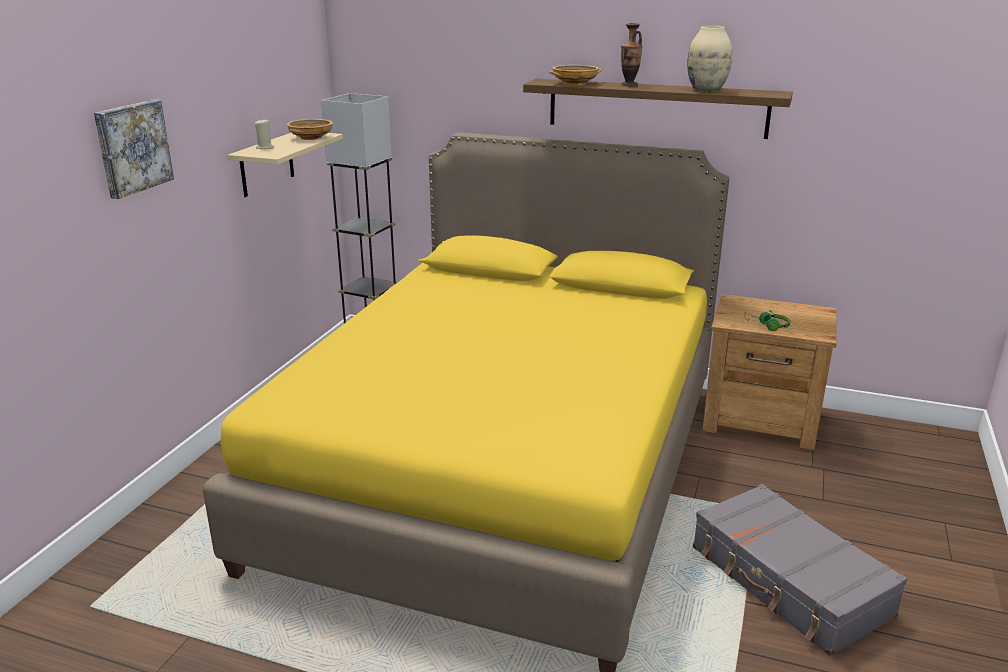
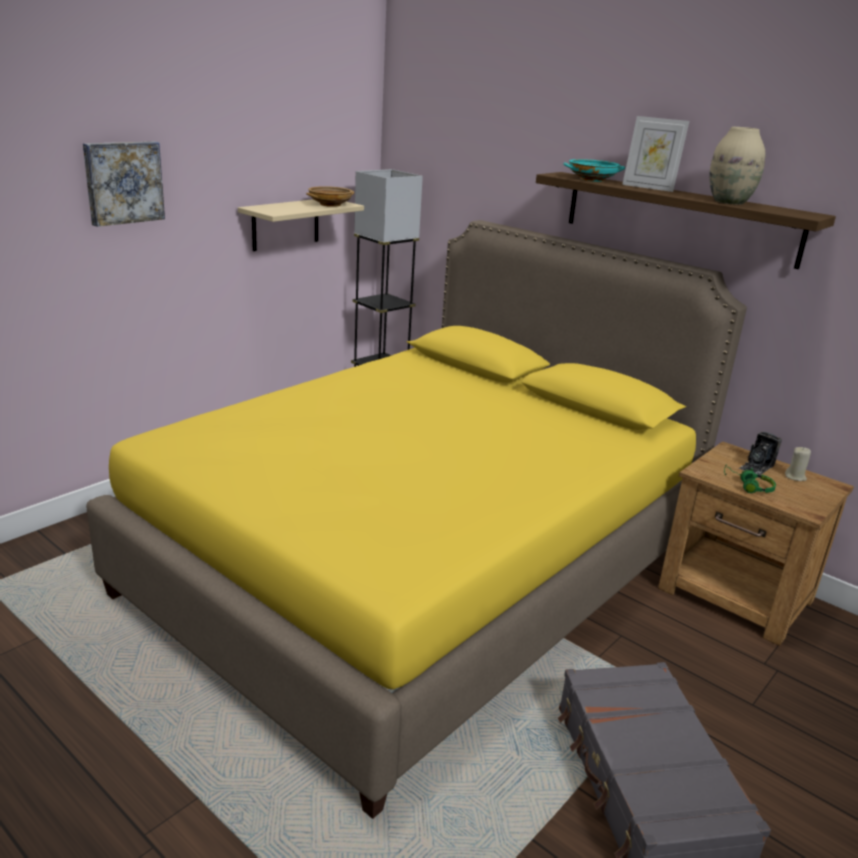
camera: 20 degrees right, 0 degrees up
(265, 148) = (277, 206): beige candle -> beige candle (795, 477)
(575, 83) = (592, 179): beige bowl -> turquoise bowl
(629, 85) = (649, 187): vase -> picture frame
(762, 309) = (756, 467): none -> camera

